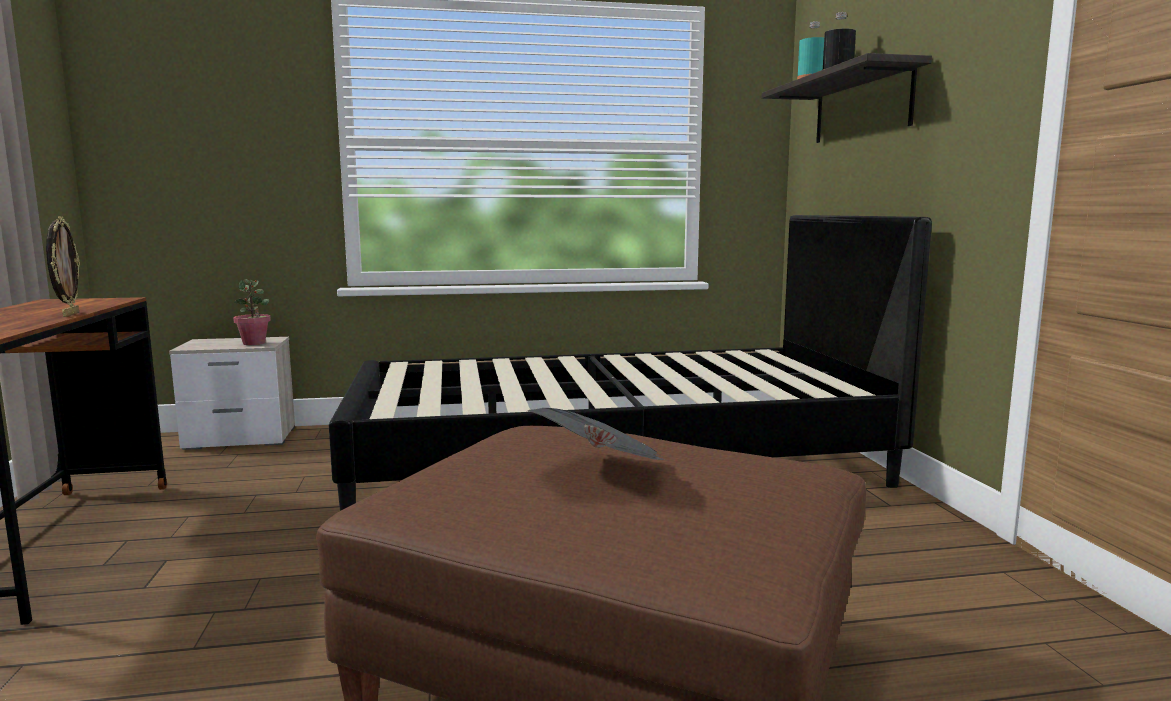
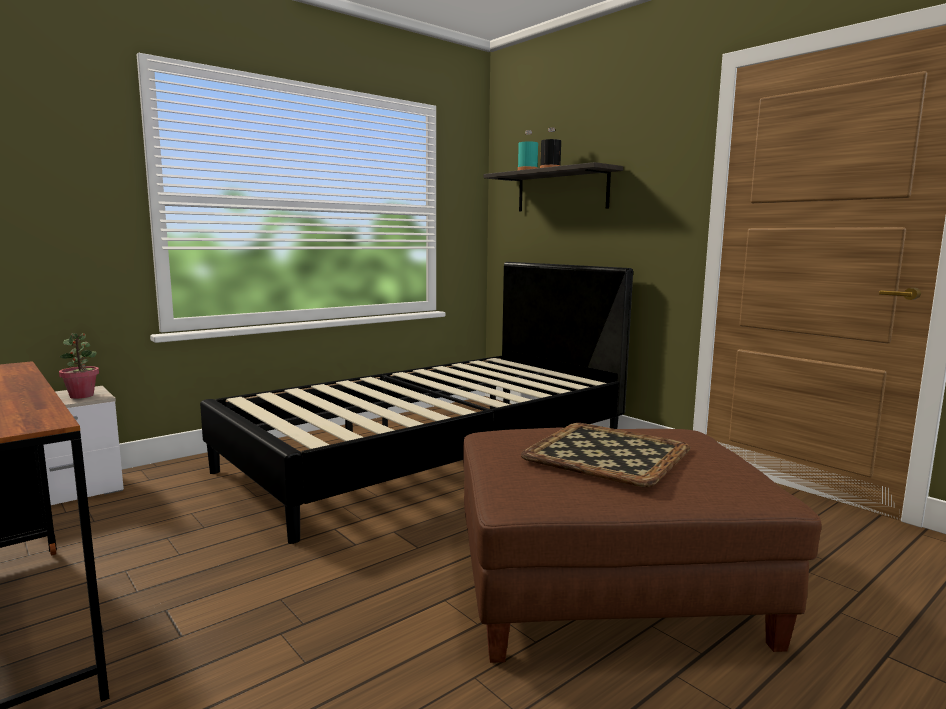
camera: 30 degrees left, 0 degrees up
(69, 314) = (35, 387): picture frame -> none
(603, 472) = (606, 453): newspaper -> tray

